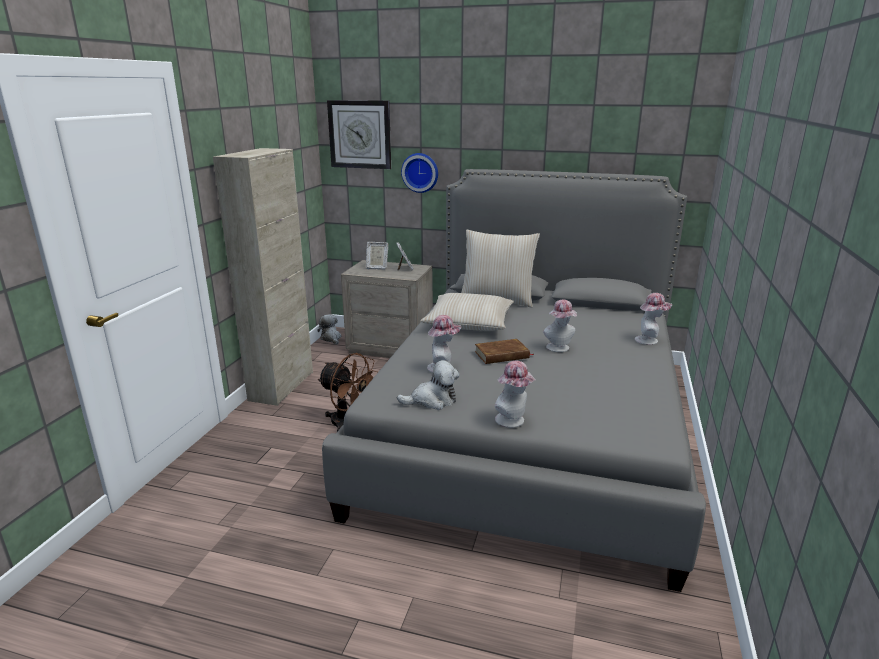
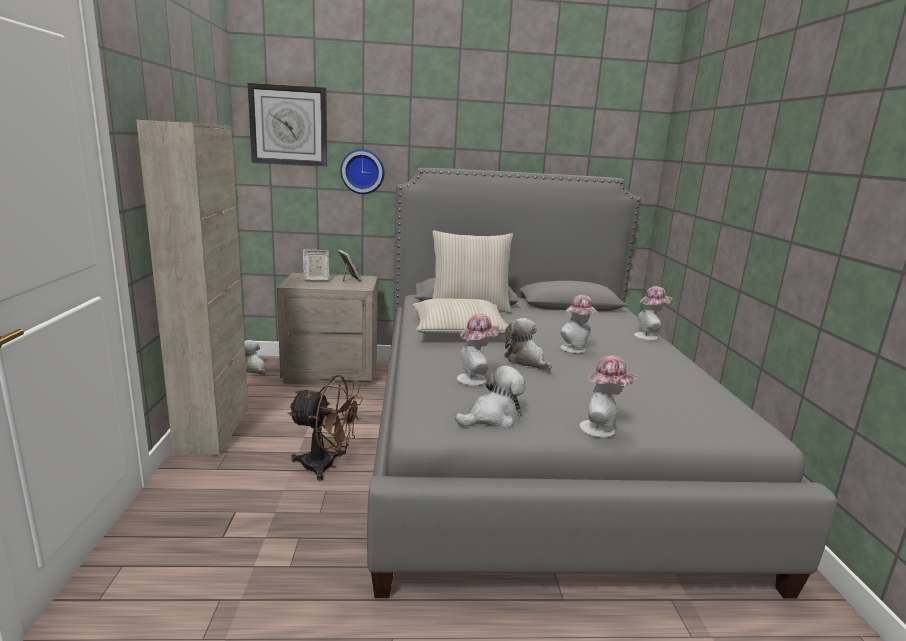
camera: 20 degrees left, 5 degrees down
(502, 355) = (526, 360): brown book -> plush toy

